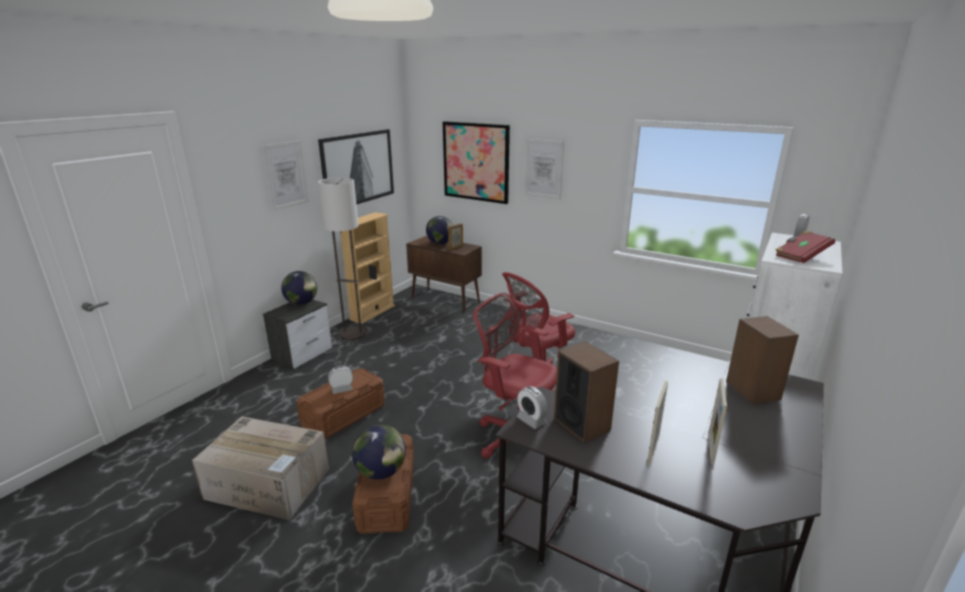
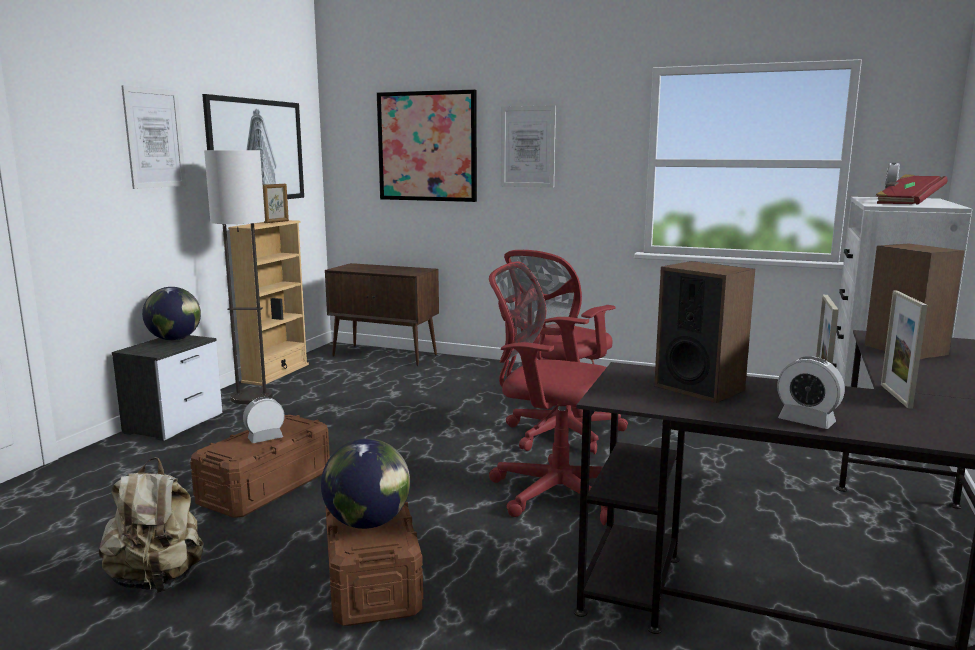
camera: 10 degrees left, 10 degrees down
(269, 483) = (157, 580): cardboard box -> beige backpack
(440, 243) = (376, 268): globe -> none
(456, 248) = (401, 271): picture frame -> picture frame (276, 222)
(531, 420) = (622, 389): alarm clock -> alarm clock (806, 421)

